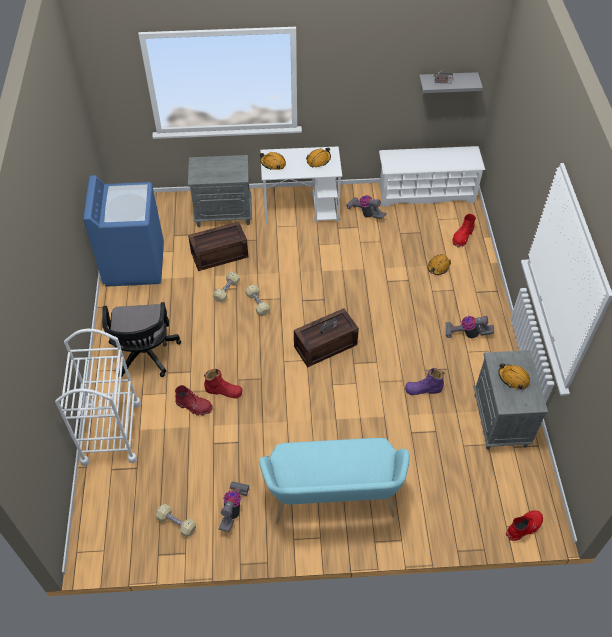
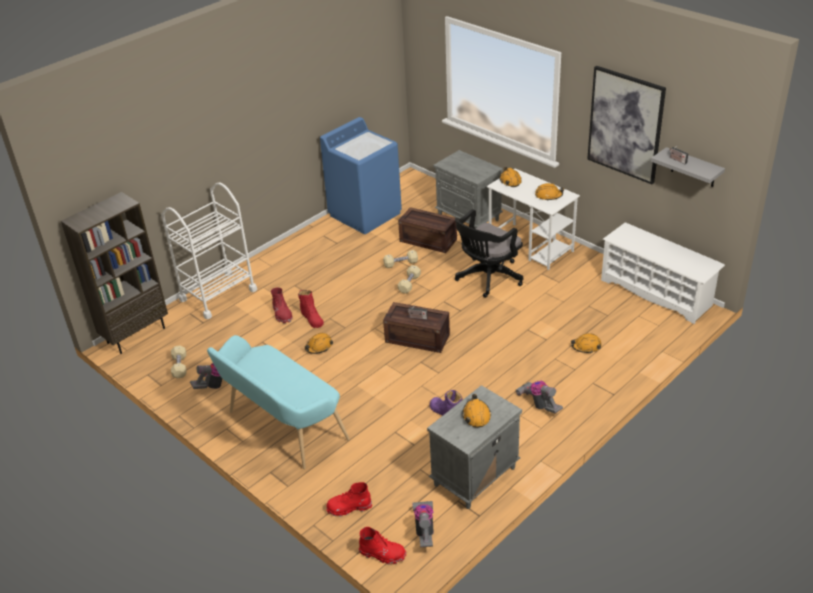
camera: 50 degrees right, 15 degrees down
(90, 529) = (136, 335): none -> brown bookcase
(144, 356) = (296, 267): black office chair -> black office chair (487, 278)
(264, 411) = (319, 347): none -> orange hard hat
(366, 213) = (580, 277): vacuum cleaner -> vacuum cleaner (425, 529)
(375, 69) = (625, 124): none -> picture
(462, 237) = (641, 340): red boot -> red boot (349, 507)

